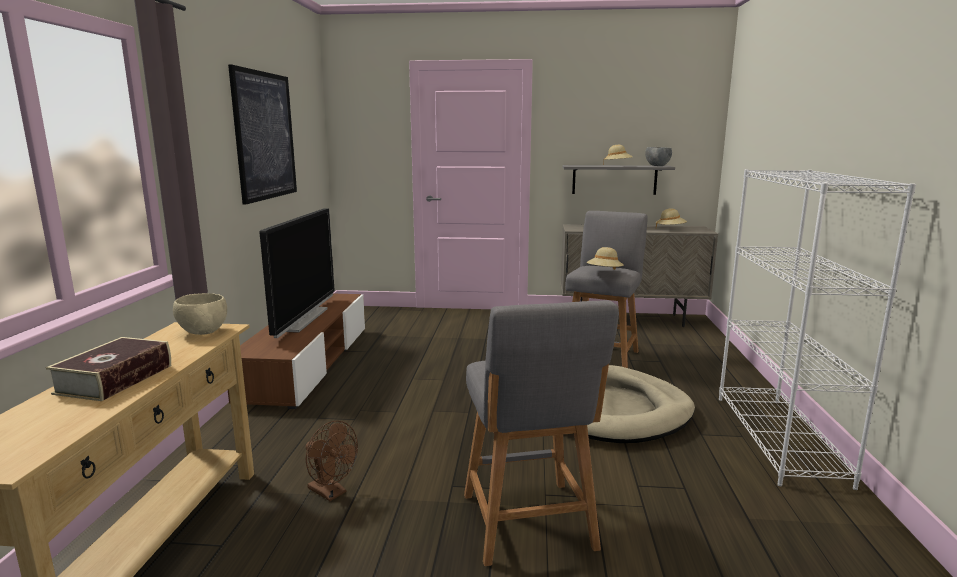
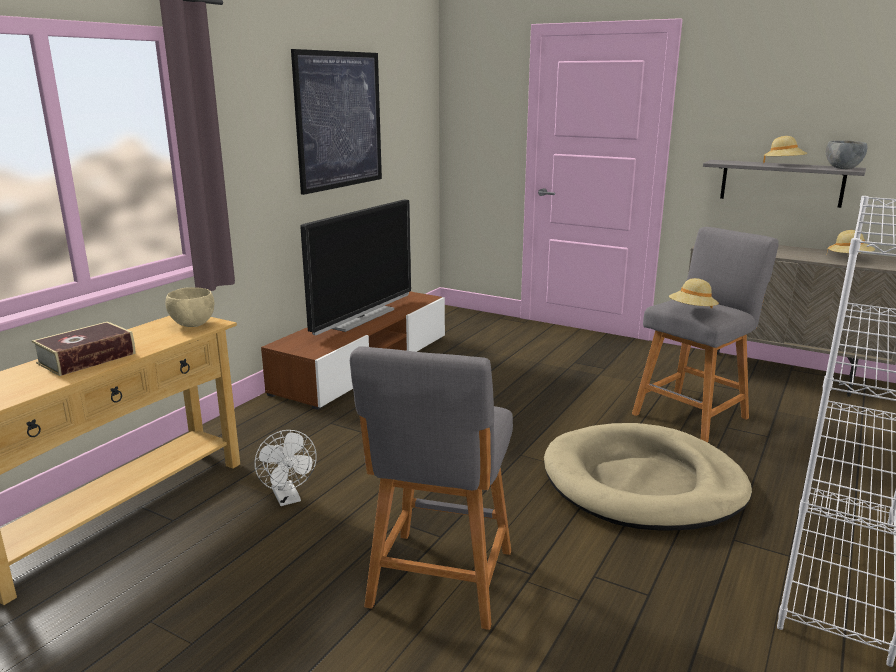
camera: 25 degrees right, 5 degrees up
(331, 492) = (288, 498): brown fan -> white fan

